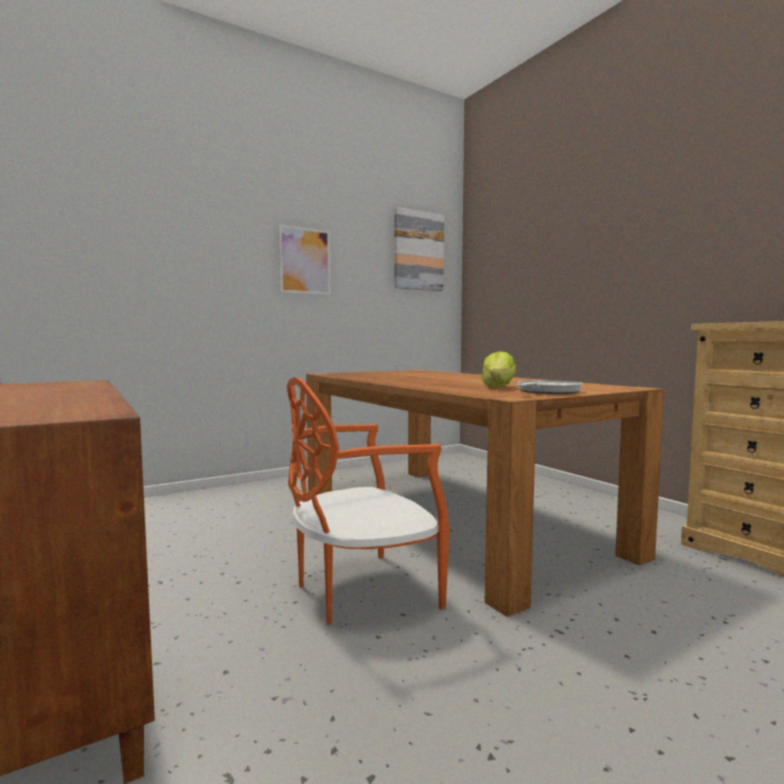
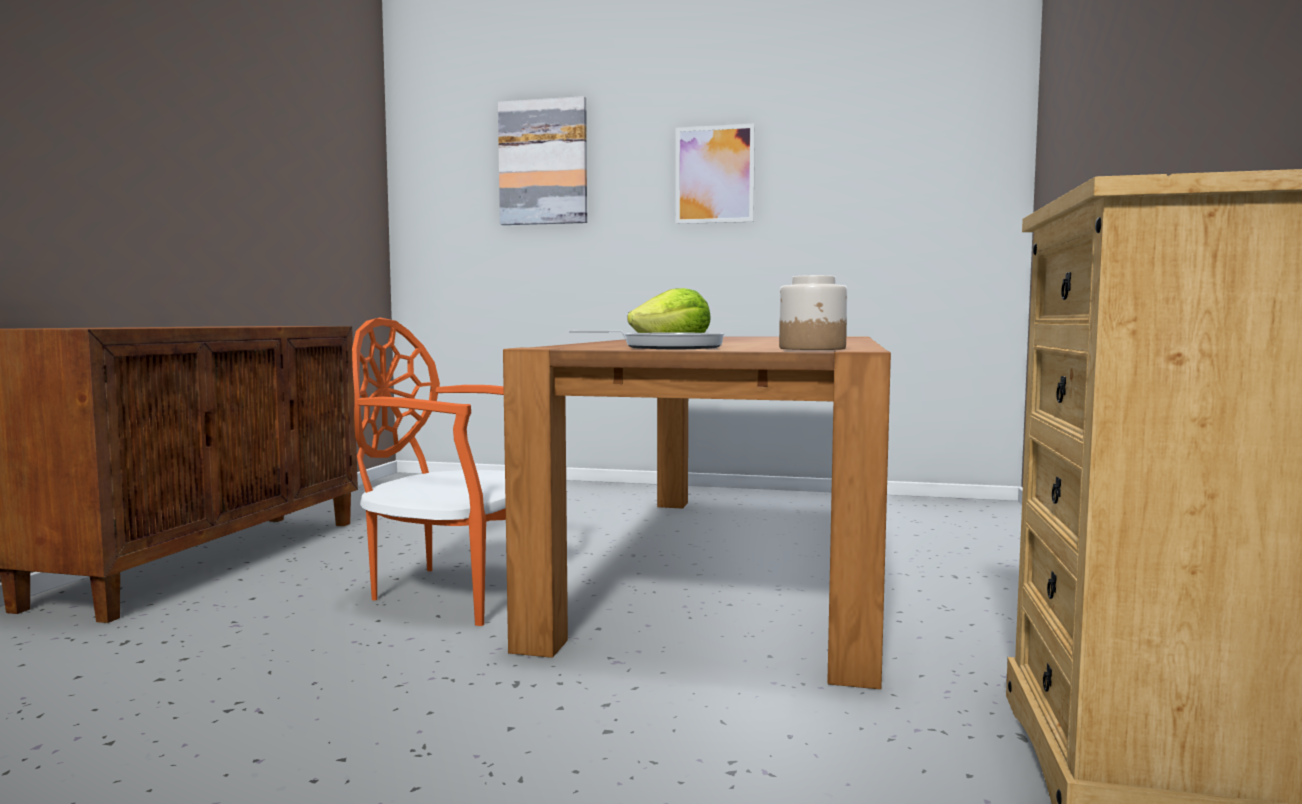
camera: 45 degrees right, 0 degrees up
(418, 251) = (926, 130): picture -> picture (543, 162)
(618, 388) = (813, 349): none -> jar

